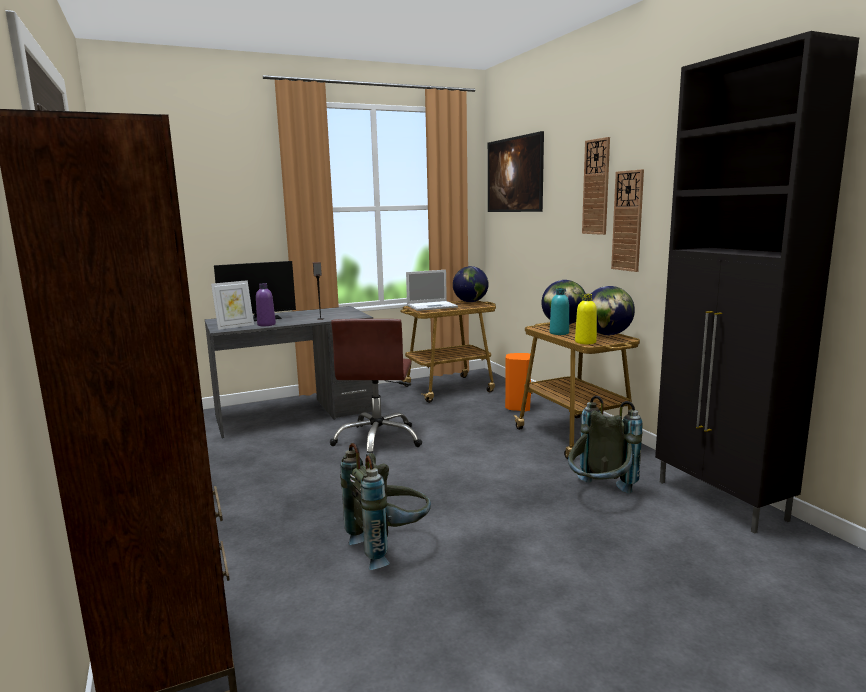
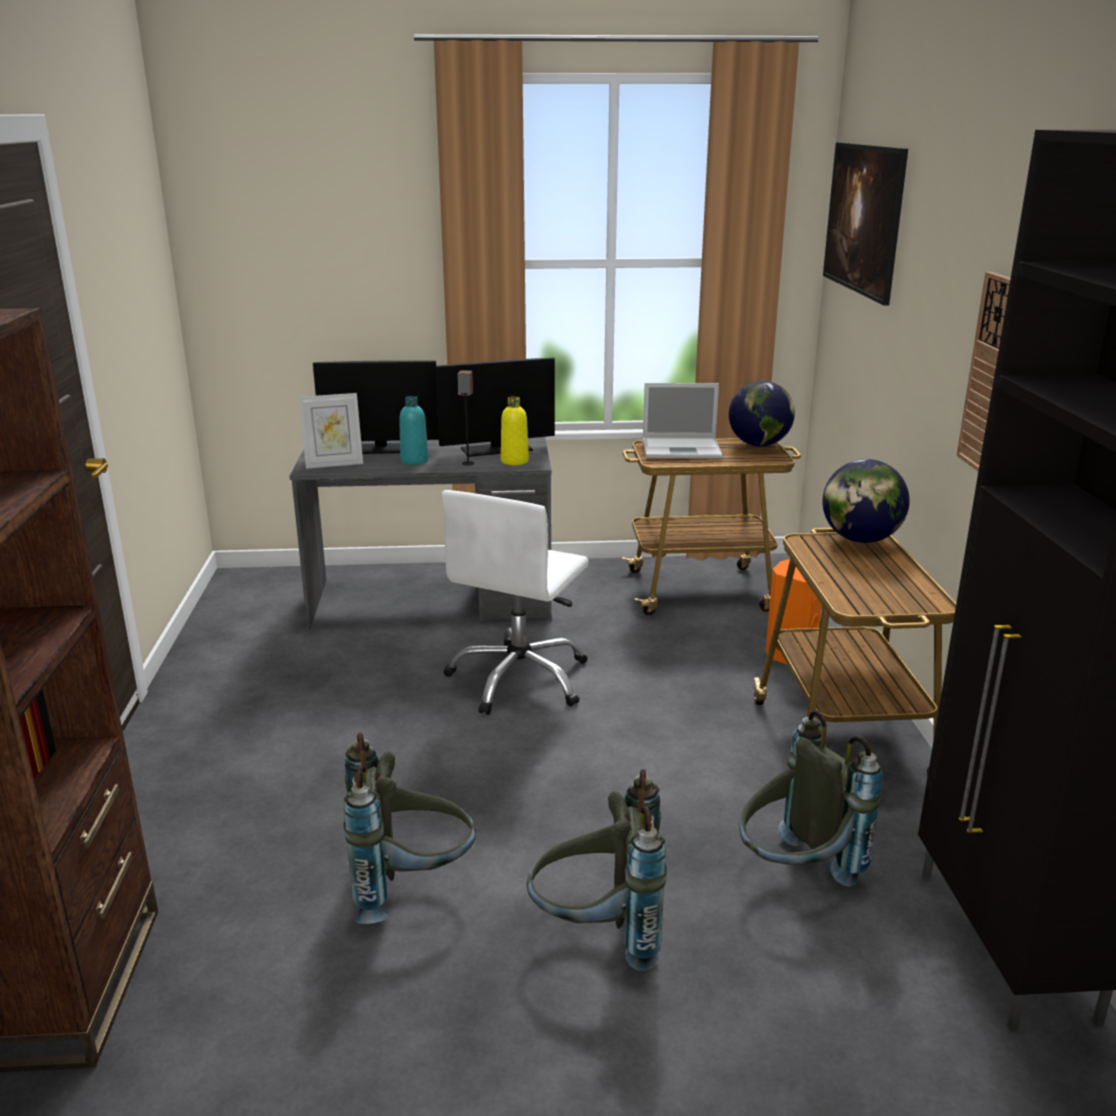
camera: 20 degrees right, 10 degrees up
(266, 324) = (380, 466): purple bottle -> none
(330, 313) = (496, 449): none -> monitor
(378, 440) = (520, 679): brown office chair -> white office chair
(520, 543) = (598, 936): none -> grey backpack
(559, 333) = (830, 563): turquoise bottle -> turquoise bottle (414, 461)
(585, 342) = (848, 600): yellow bottle -> yellow bottle (514, 461)
(596, 187) = (960, 289): wall clock -> none
(607, 334) = (911, 584): globe -> none

